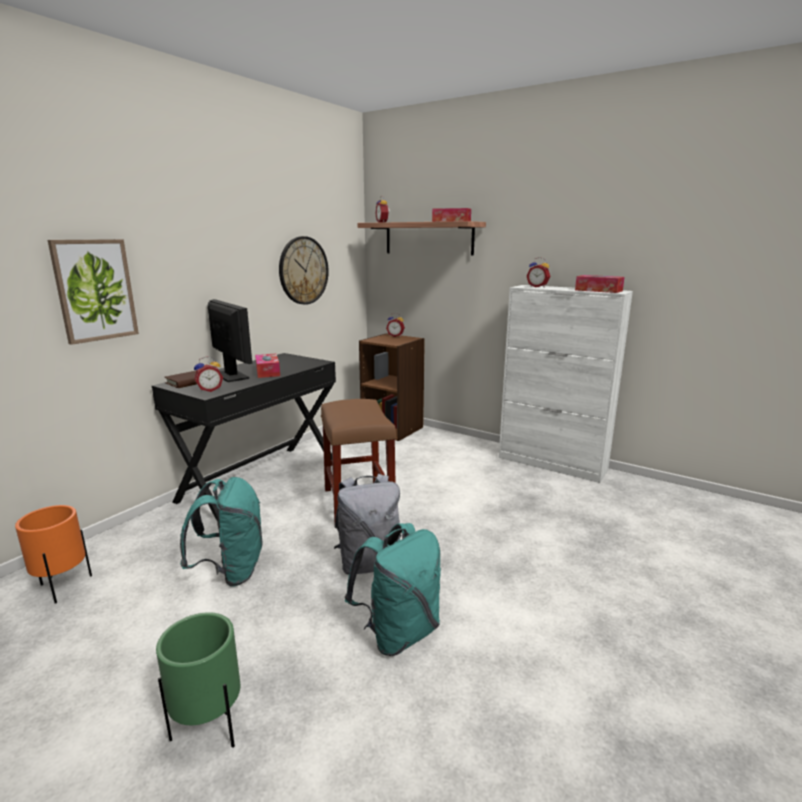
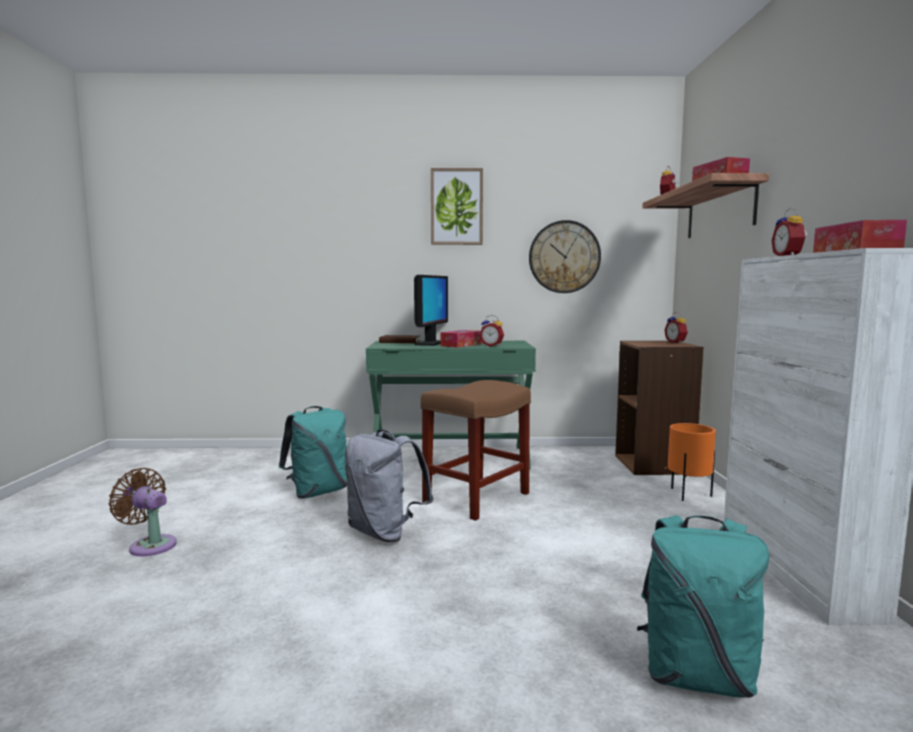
camera: 55 degrees right, 10 degrees down
(64, 588) = (256, 462): orange planter -> orange planter (688, 495)
(95, 290) = (343, 259): picture -> picture (456, 207)
(209, 390) = (388, 345): alarm clock -> alarm clock (492, 346)
(210, 728) = (150, 545): green planter -> brown fan
(260, 481) = (451, 457): black desk -> green desk
(398, 632) = (296, 576): turquoise backpack -> turquoise backpack (697, 675)

